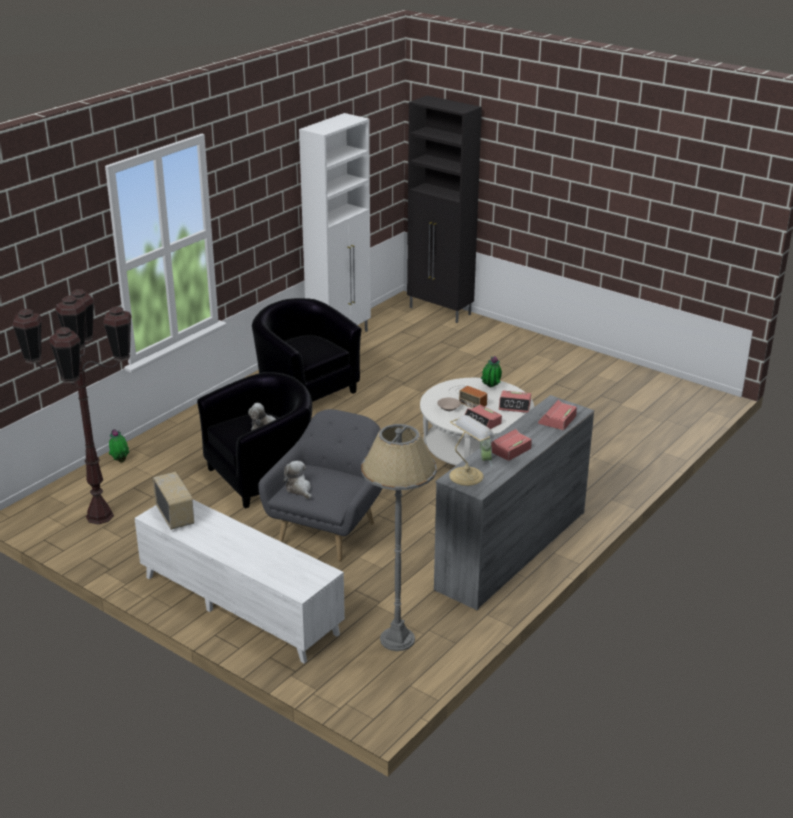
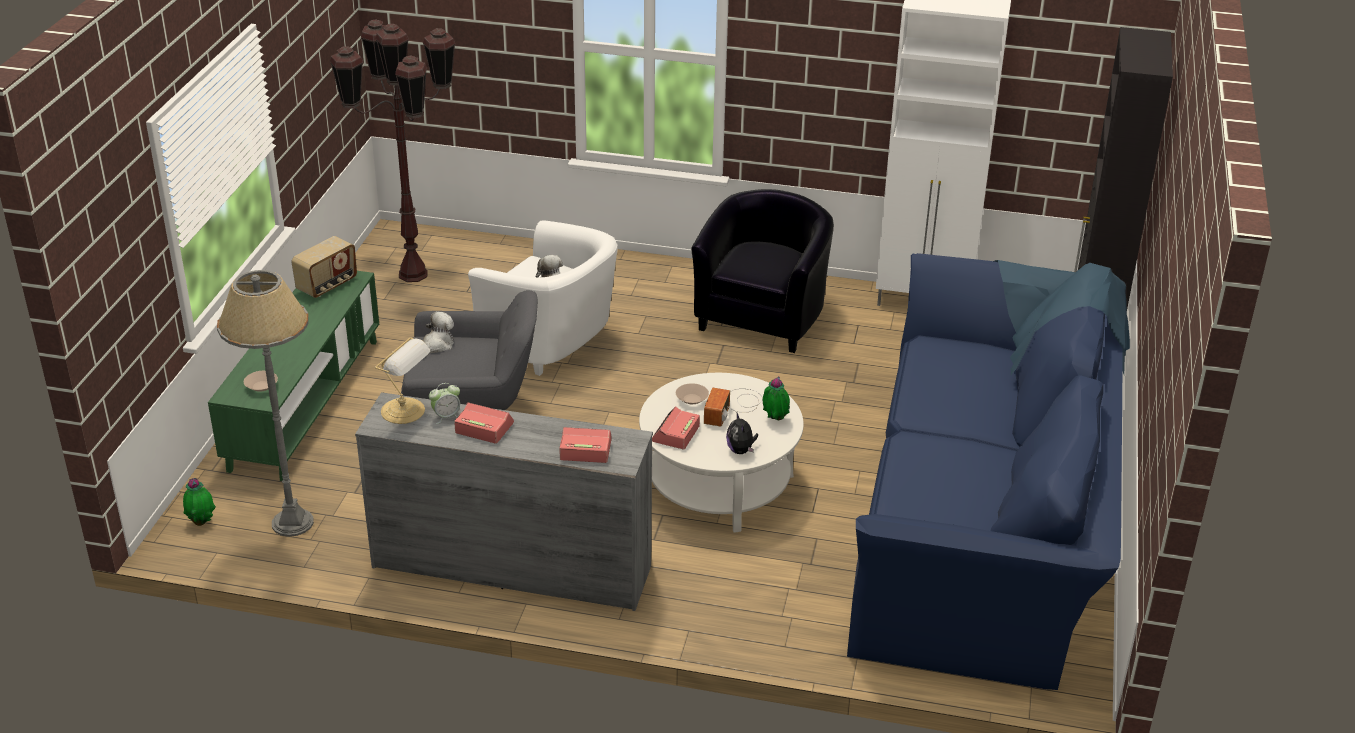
camera: 65 degrees right, 5 degrees up
(120, 461) = (521, 251): potted plant -> potted plant (202, 522)
(240, 605) = (305, 404): white tv stand -> green tv stand
(262, 476) = (552, 344): black armchair -> white armchair
(302, 572) = (262, 387): none -> beige bowl
(515, 406) = (741, 450): alarm clock -> plush toy
(564, 381) = (986, 519): none -> blue sofa

